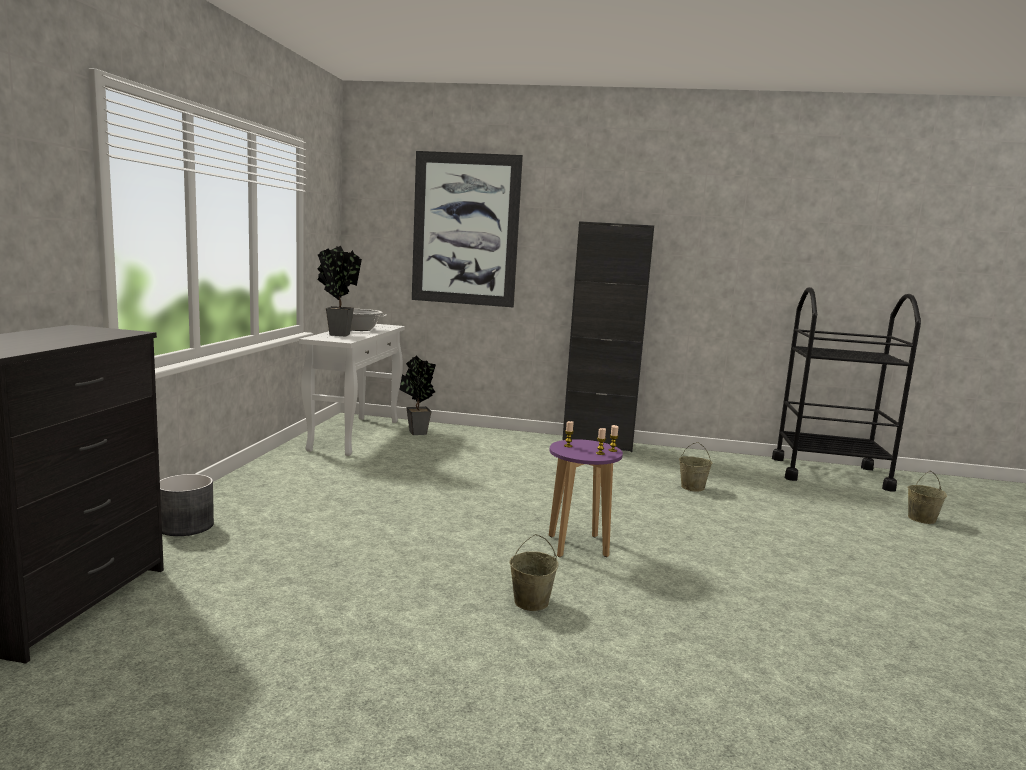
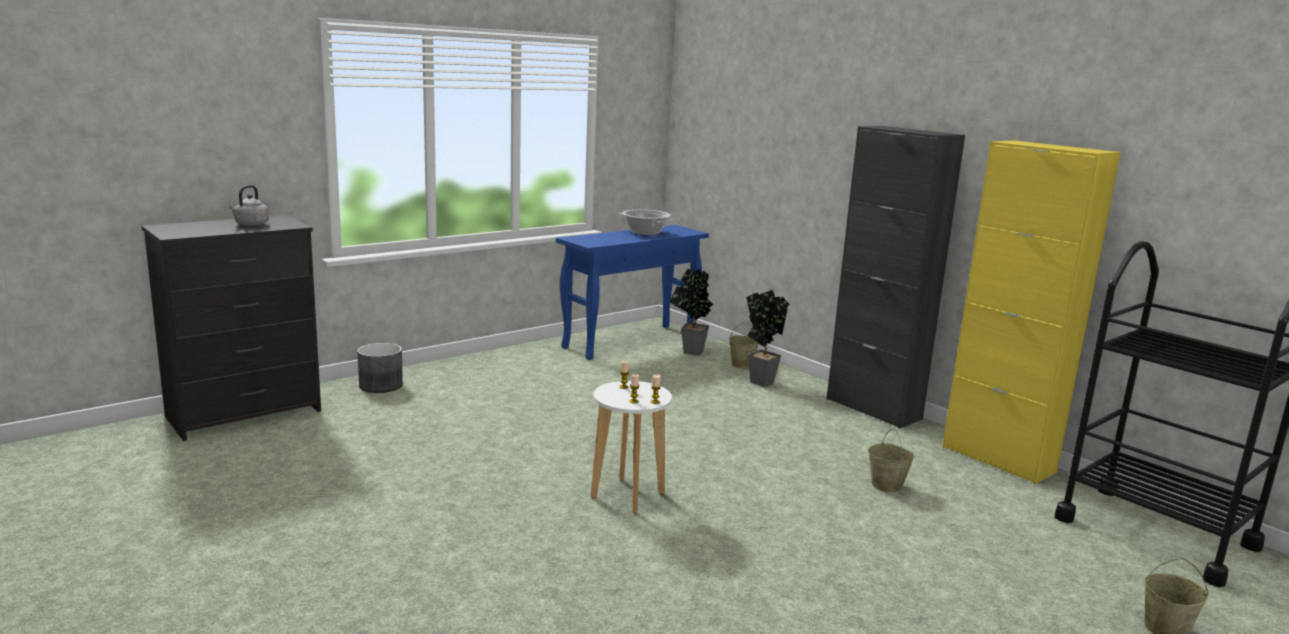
camera: 40 degrees right, 5 degrees up
(66, 335) = (250, 225): none -> grey kettle
(336, 334) = (605, 236): potted plant -> potted plant (759, 381)
(355, 435) = (630, 342): white console table -> blue console table
(465, 229) = (770, 129): picture -> none
(531, 601) = (497, 520): beige bucket -> beige bucket (742, 364)
(577, 546) = (628, 495): purple stool -> white stool
(707, 456) = (998, 459): none -> yellow cabinet

